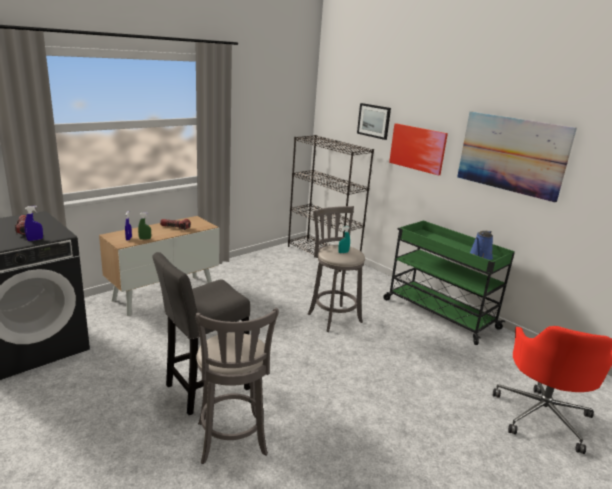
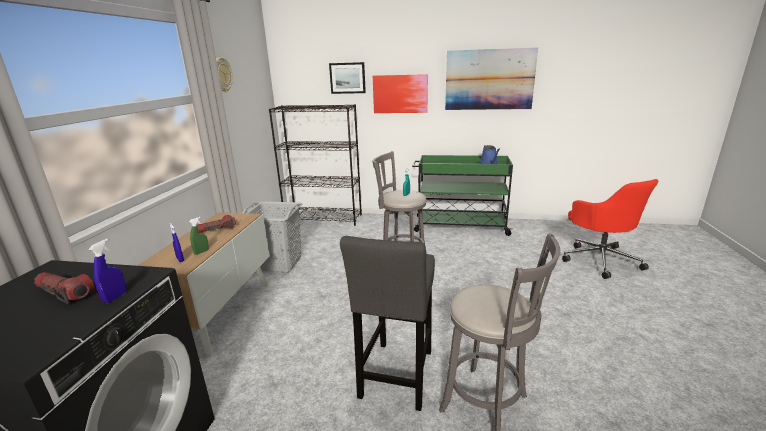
camera: 35 degrees left, 0 degrees up
(240, 277) = (279, 264): none -> grey laundry basket
(244, 103) = (221, 74): none -> wall clock

